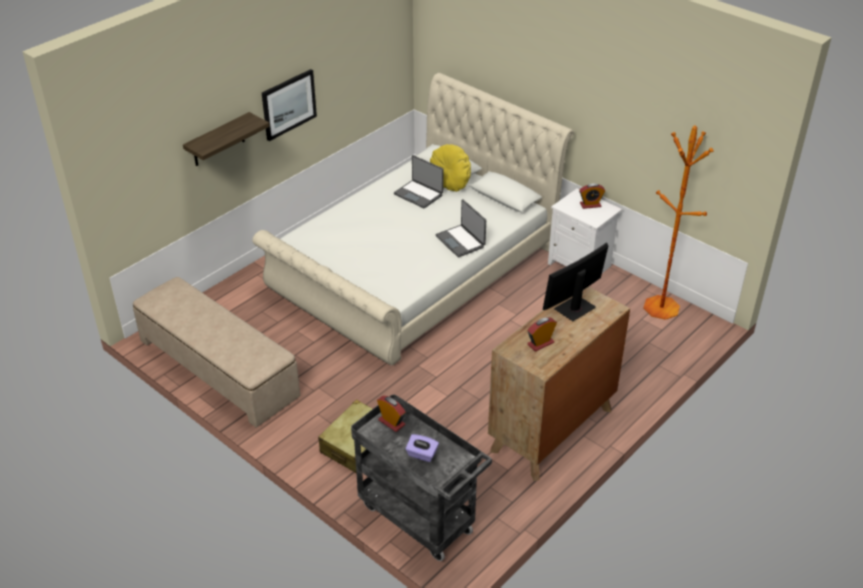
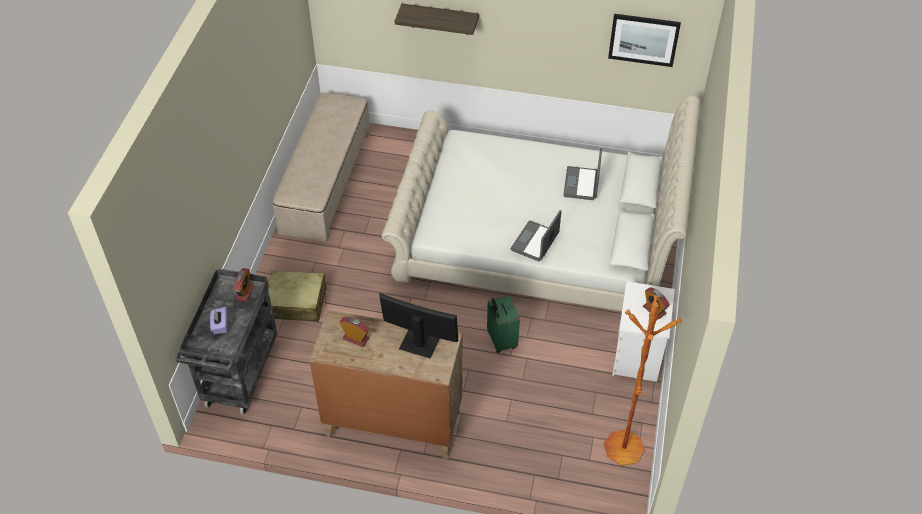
camera: 60 degrees right, 10 degrees up
(288, 104) = (527, 30): picture -> picture (643, 39)
(449, 185) = (615, 198): yellow pillow -> none
(509, 330) = (501, 340): none -> green suitcase

